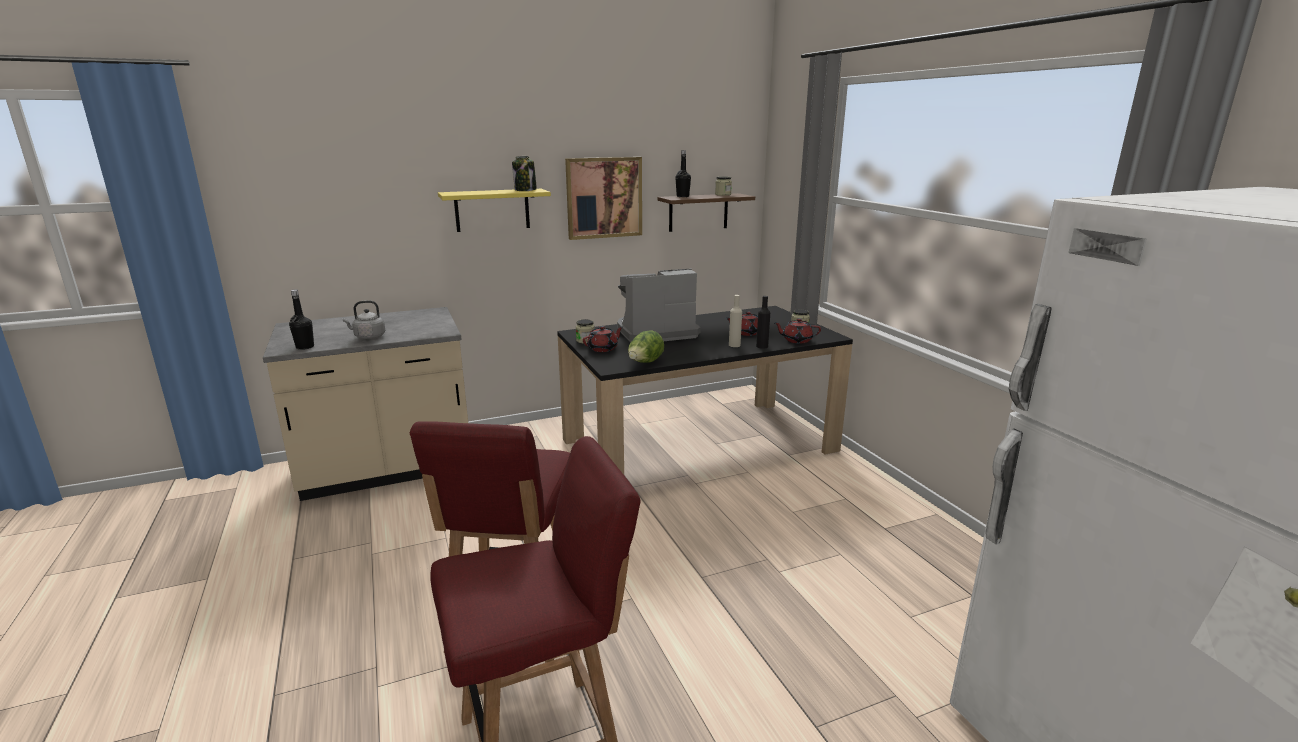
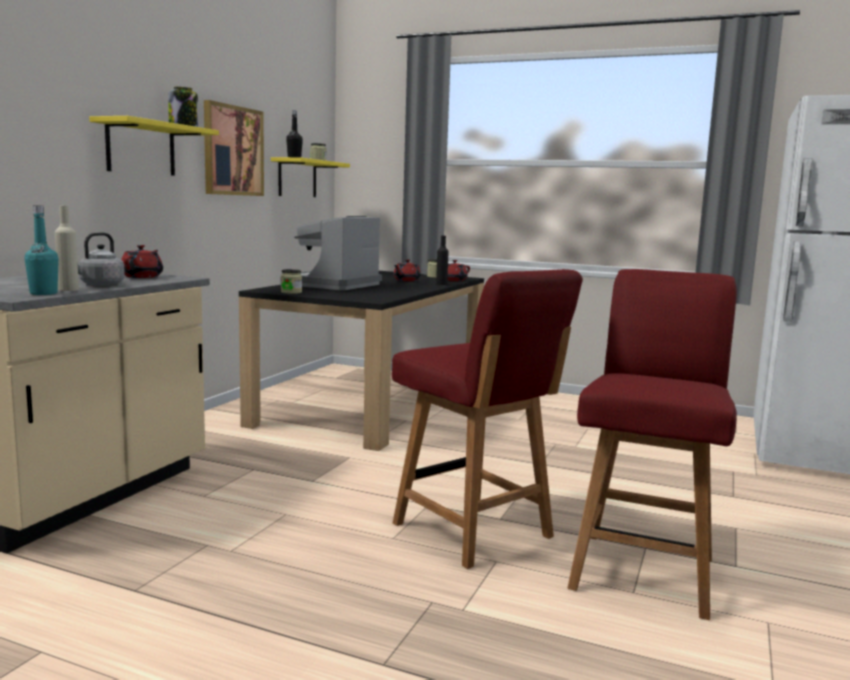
camera: 45 degrees left, 10 degrees down
(305, 347) = (43, 293): black bottle -> turquoise bottle
(603, 349) = (326, 294): red teapot -> red teapot (142, 277)
(645, 363) = (391, 296): lettuce -> none
(698, 212) = (297, 178): brown shelf -> yellow shelf
(734, 345) = (421, 285): beige bottle -> beige bottle (68, 289)

